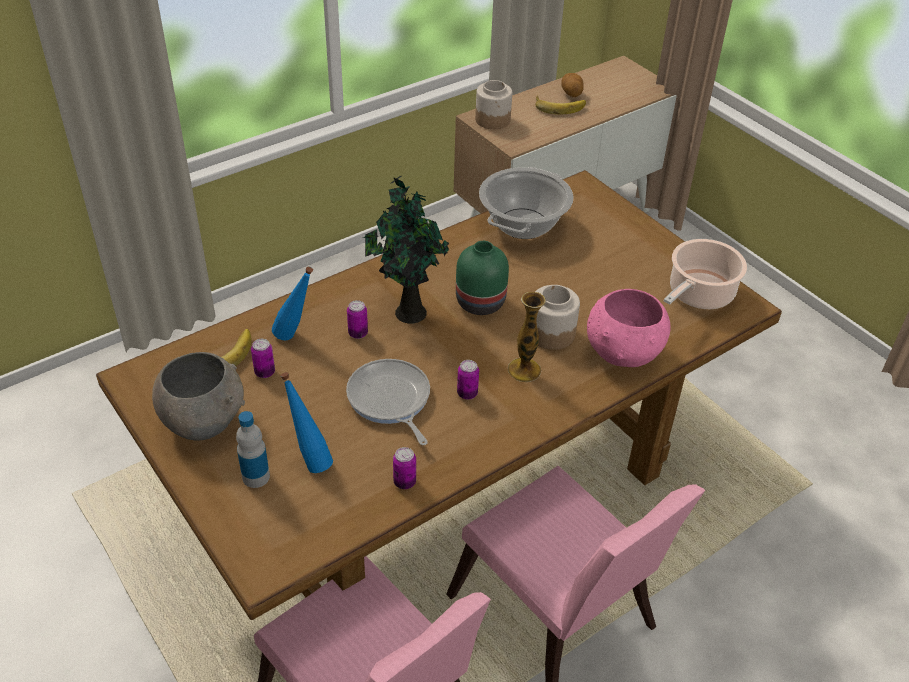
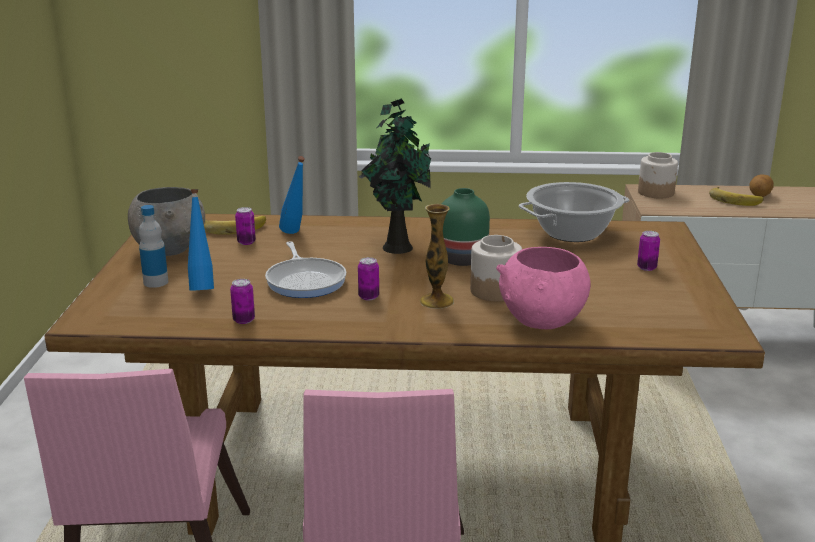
camera: 40 degrees right, 20 degrees down
(358, 333) = (340, 245): can -> can (646, 268)
(390, 400) = (305, 281): frying pan -> frying pan turned 150 degrees clockwise
(698, 294) = (681, 314): cooking pot -> none

